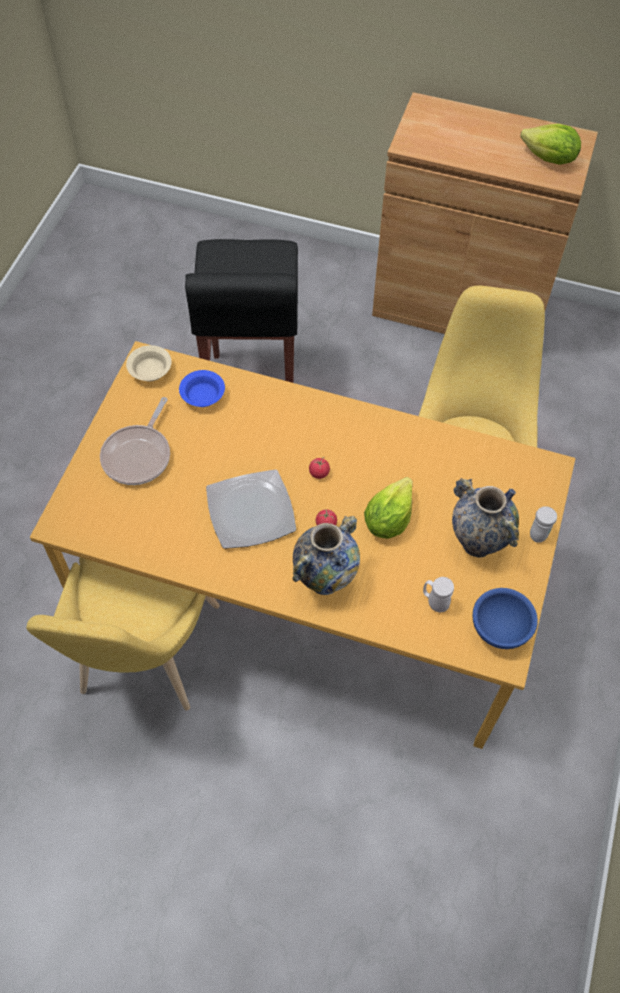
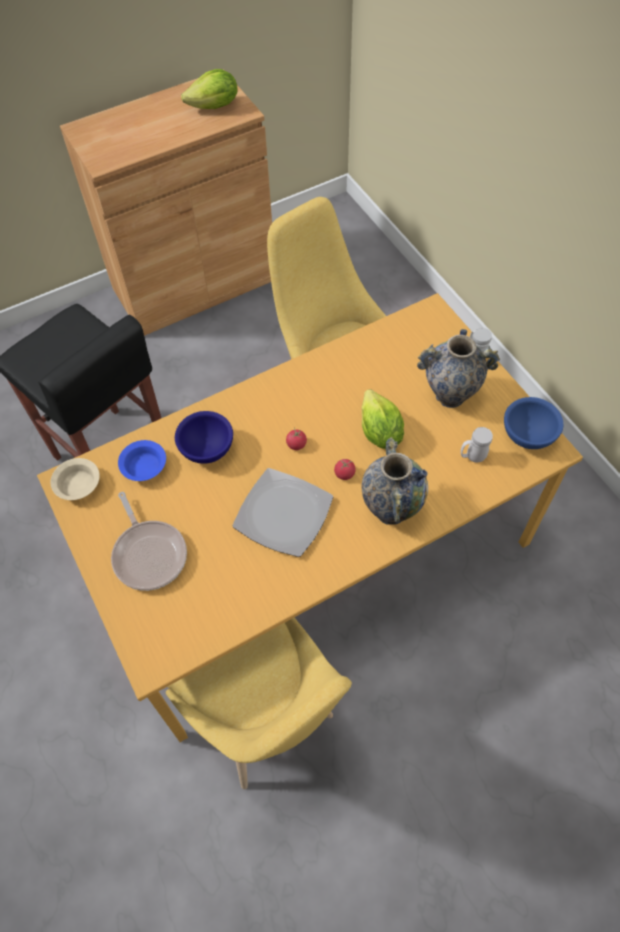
camera: 45 degrees left, 0 degrees up
(256, 420) = (207, 448): none -> blue bowl

